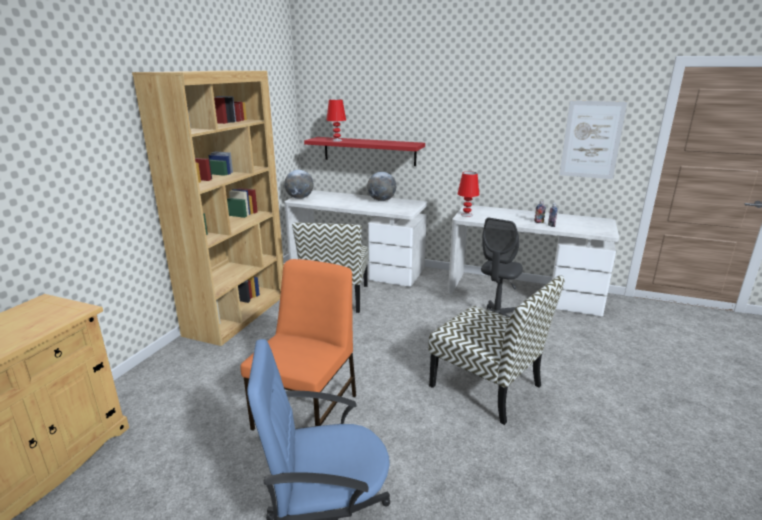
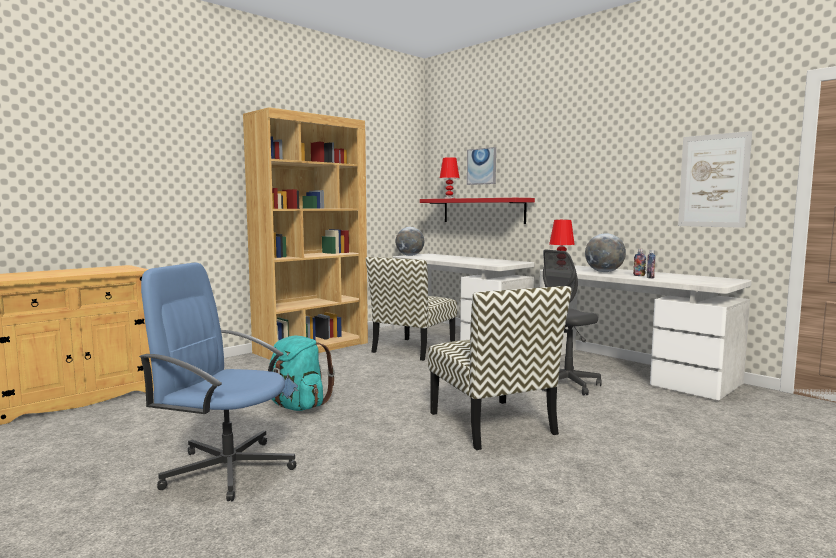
camera: 25 degrees right, 15 degrees down
(307, 410) = (298, 406): orange chair -> turquoise backpack
(366, 107) = (481, 166): none -> picture
(381, 200) = (486, 259): globe -> globe (604, 272)

